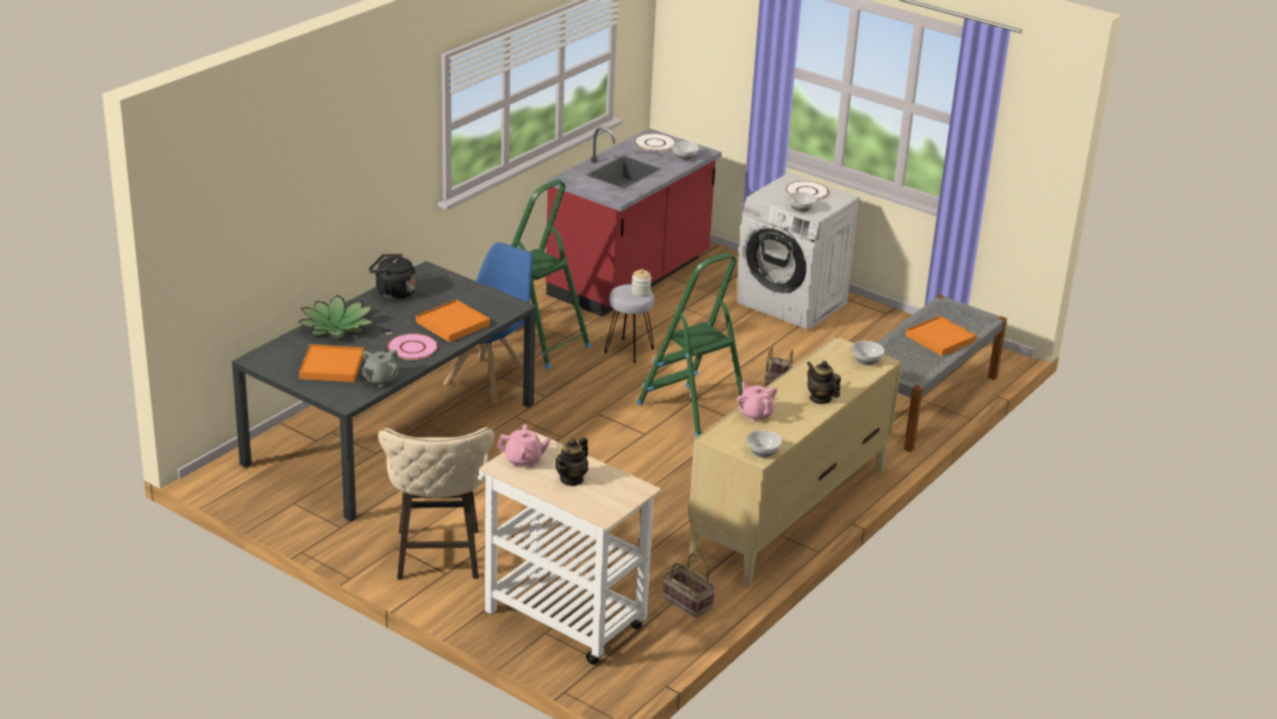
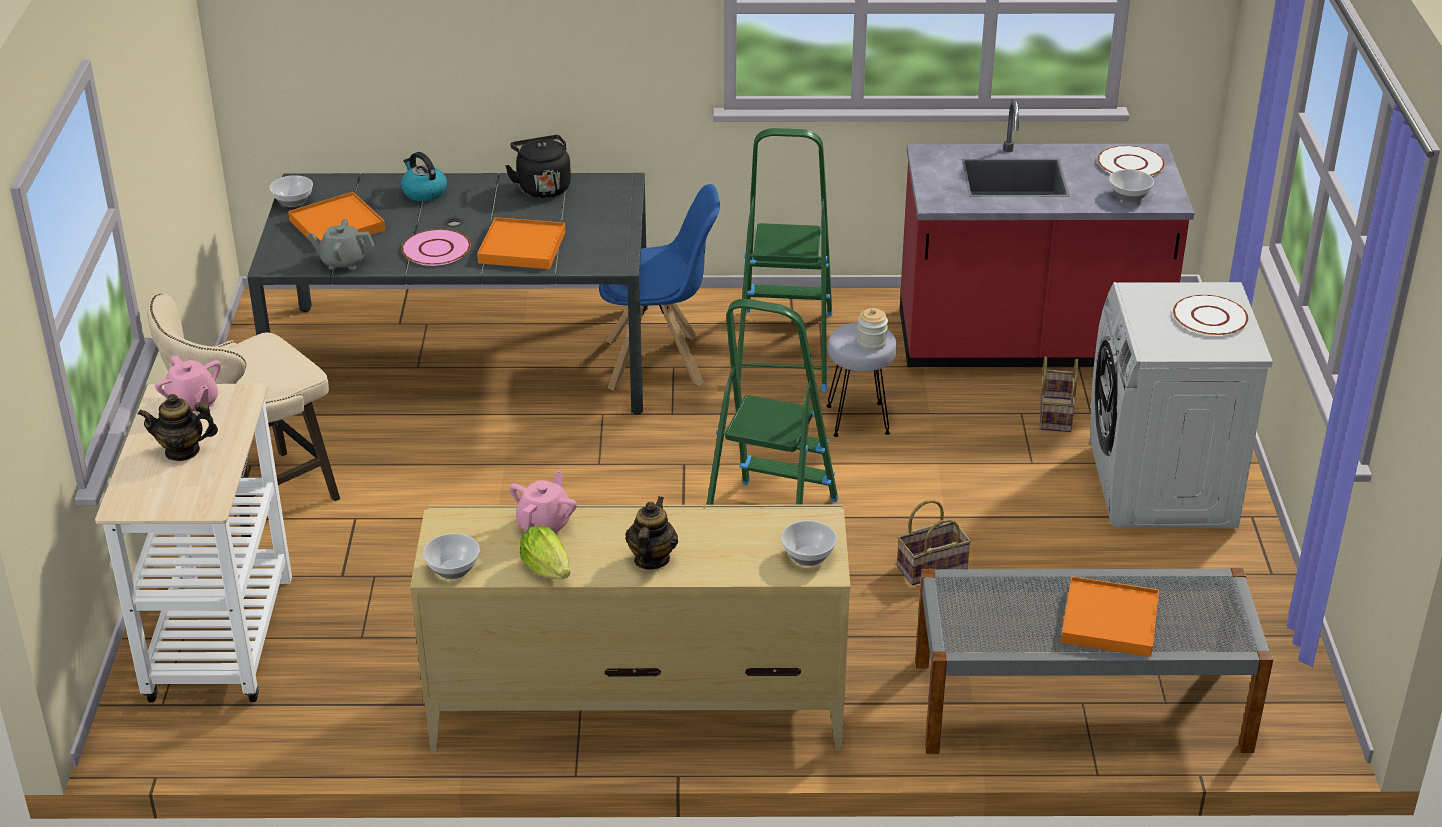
camera: 55 degrees right, 5 degrees up
(337, 327) = (423, 192): potted plant -> kettle
(686, 602) = (346, 714): basket -> basket (1054, 414)
(794, 427) = (547, 569): none -> lettuce
(800, 208) = (1150, 332): bowl -> bowl (294, 201)

